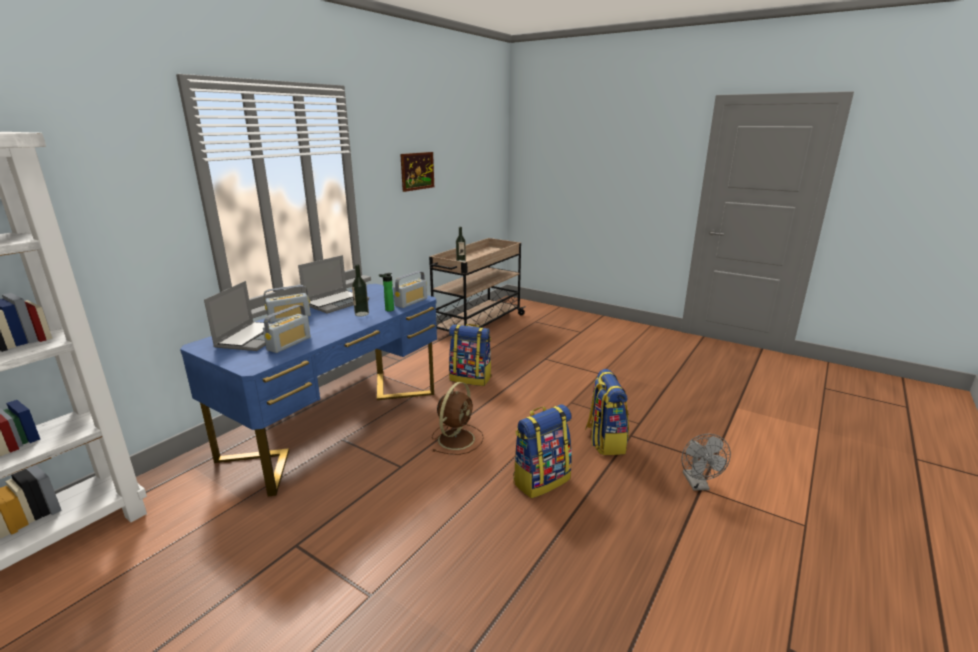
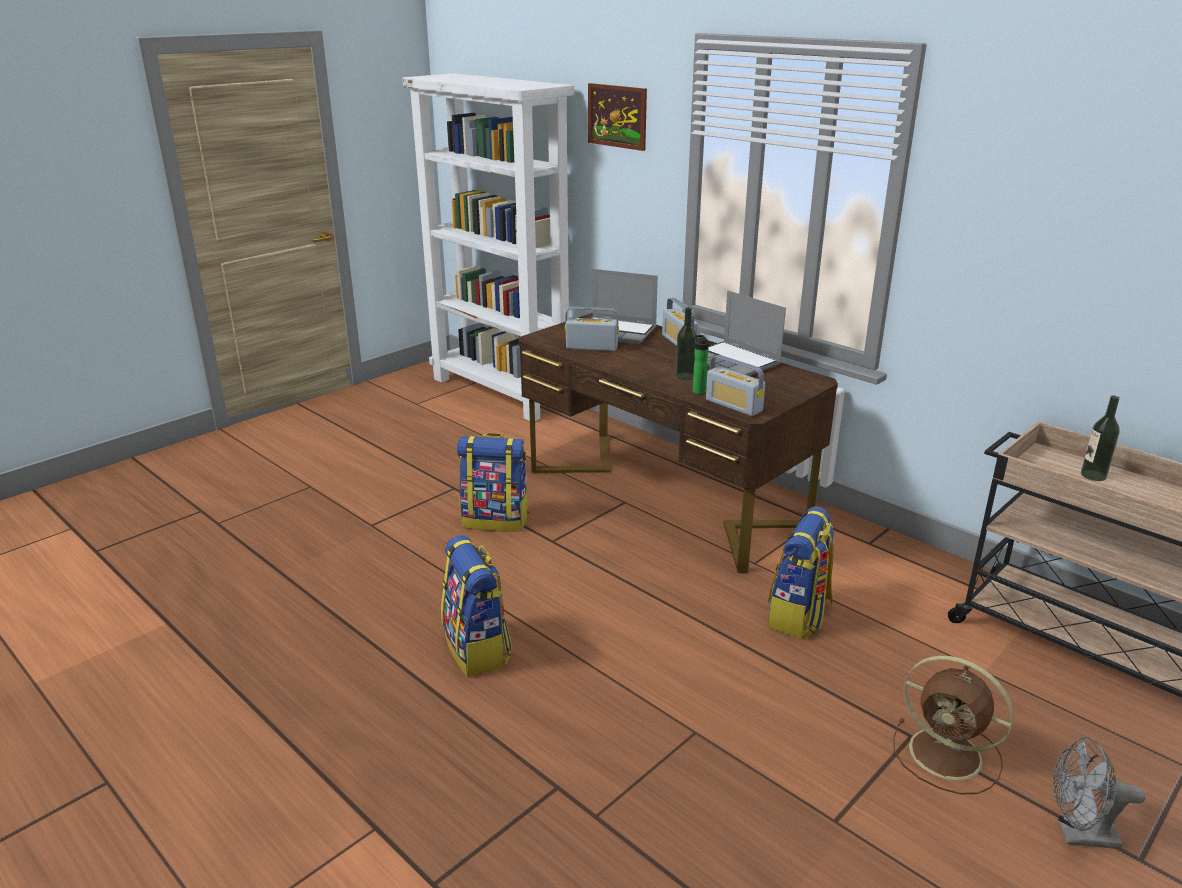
camera: 100 degrees right, 5 degrees up
(289, 344) = (591, 347): radio -> radio turned 150 degrees clockwise
(337, 423) = (663, 497): blue desk -> brown desk
(417, 171) = (1081, 234): picture -> picture (617, 116)
(457, 438) = (603, 586): brown fan -> brown fan (948, 755)
(604, 441) = (550, 744): backpack -> backpack (496, 520)
(698, 485) = (385, 828): grey fan -> grey fan (1078, 835)

